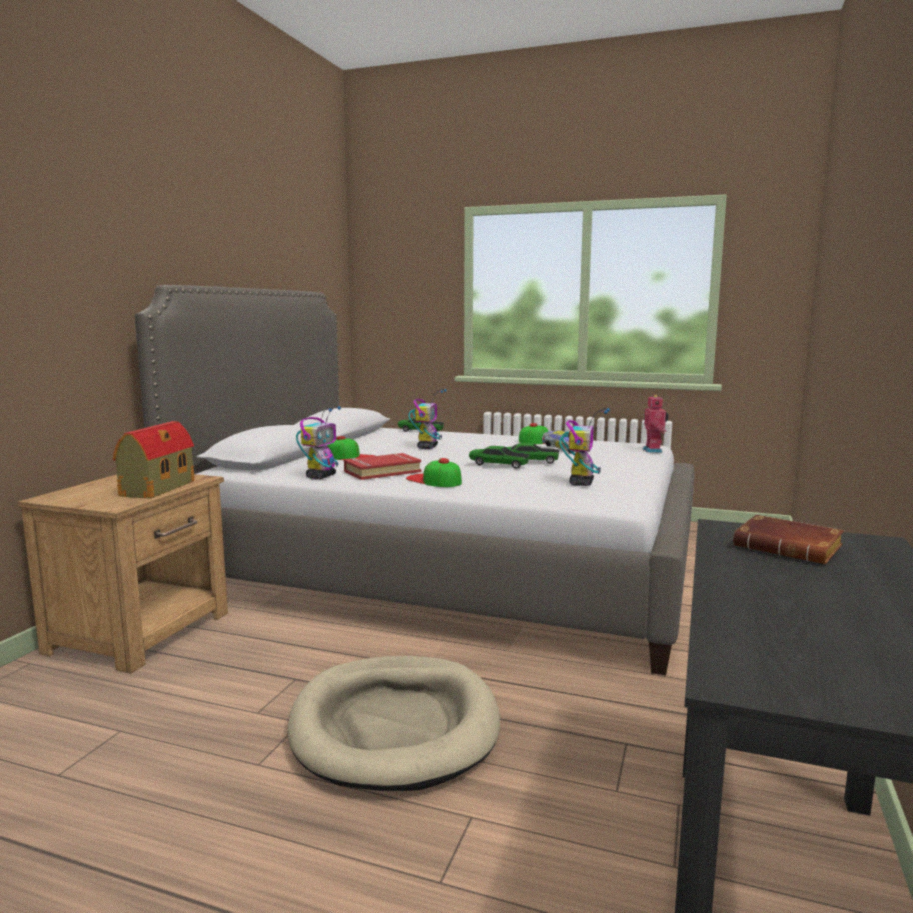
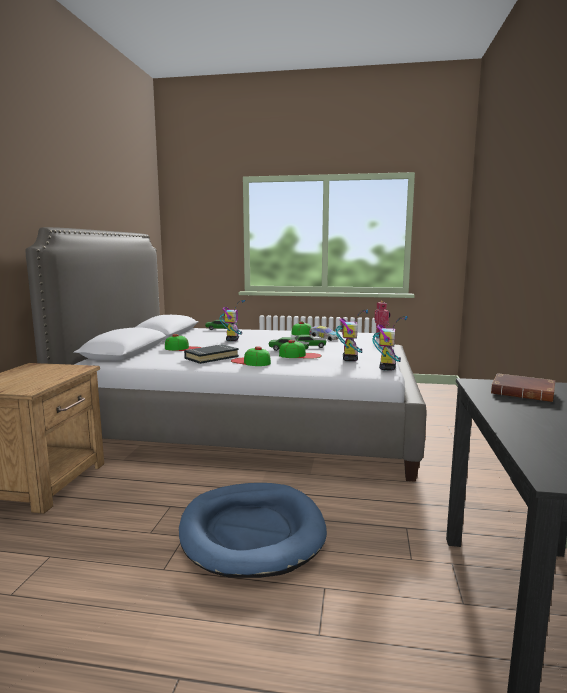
camera: 10 degrees left, 0 degrees up
(156, 489) = (53, 376): toy house -> none
(321, 476) = (170, 362): toy robot -> toy robot (387, 368)
(382, 472) = (211, 357): red book -> black book
(395, 727) = (252, 532): beige dog bed -> blue dog bed
(510, 474) = (300, 355): none -> cap

